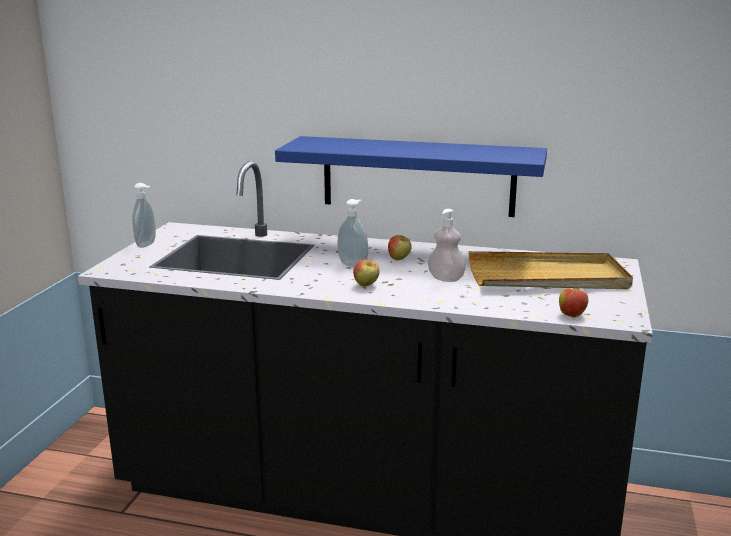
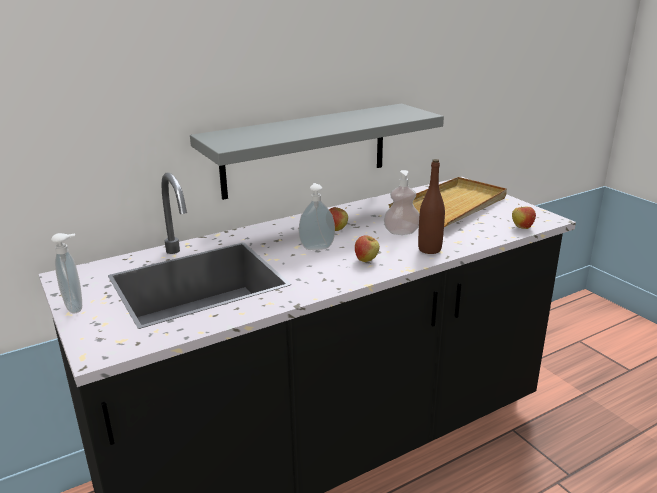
camera: 45 degrees left, 5 degrees up
(418, 176) = (305, 150): blue shelf -> grey shelf
(435, 297) = (429, 249): none -> brown bottle

